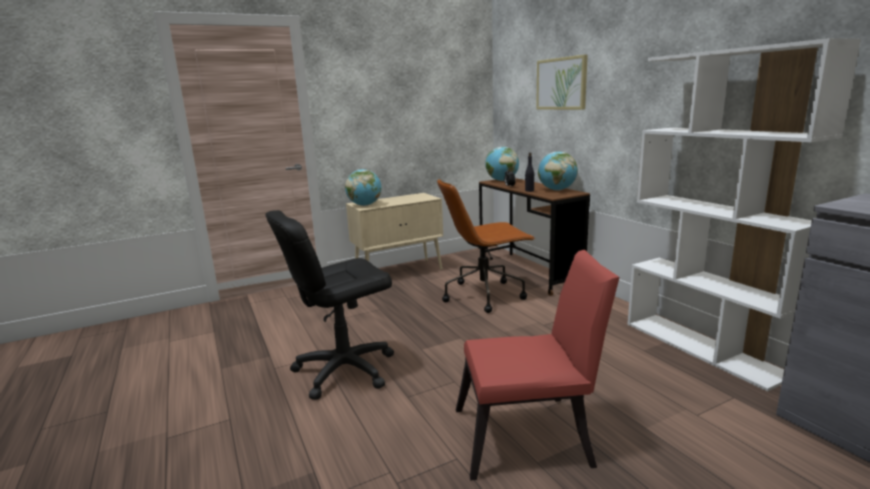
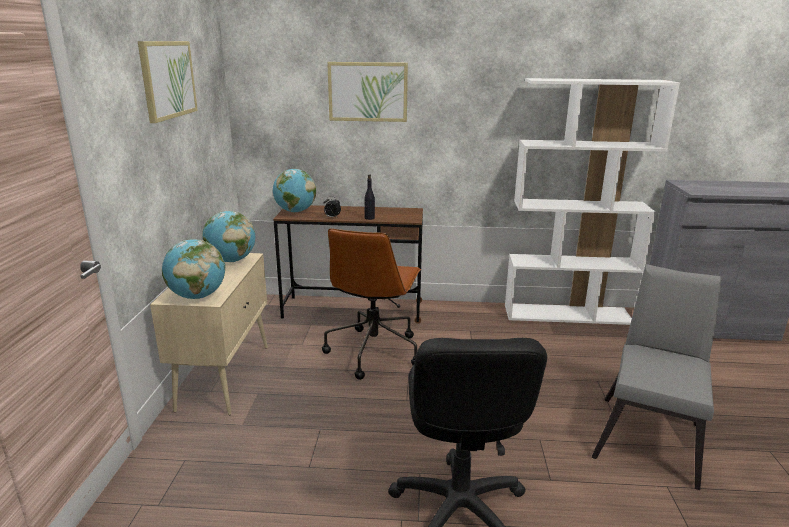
camera: 60 degrees left, 5 degrees up
(404, 76) = (167, 79): none -> picture
(530, 437) = (650, 435): red chair -> grey chair
(557, 190) = (388, 211): globe -> globe (231, 261)

